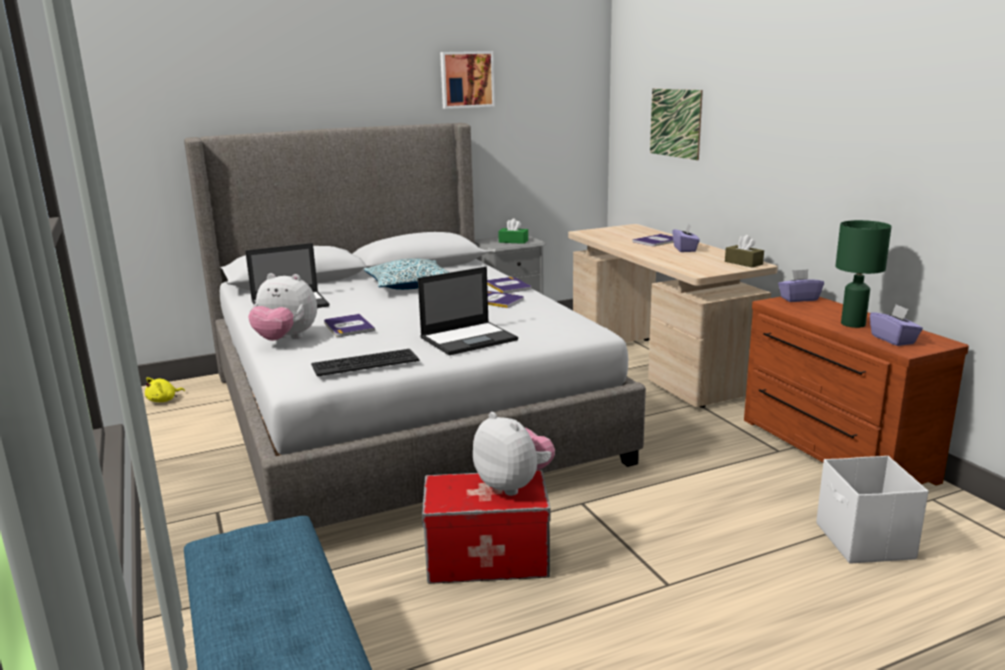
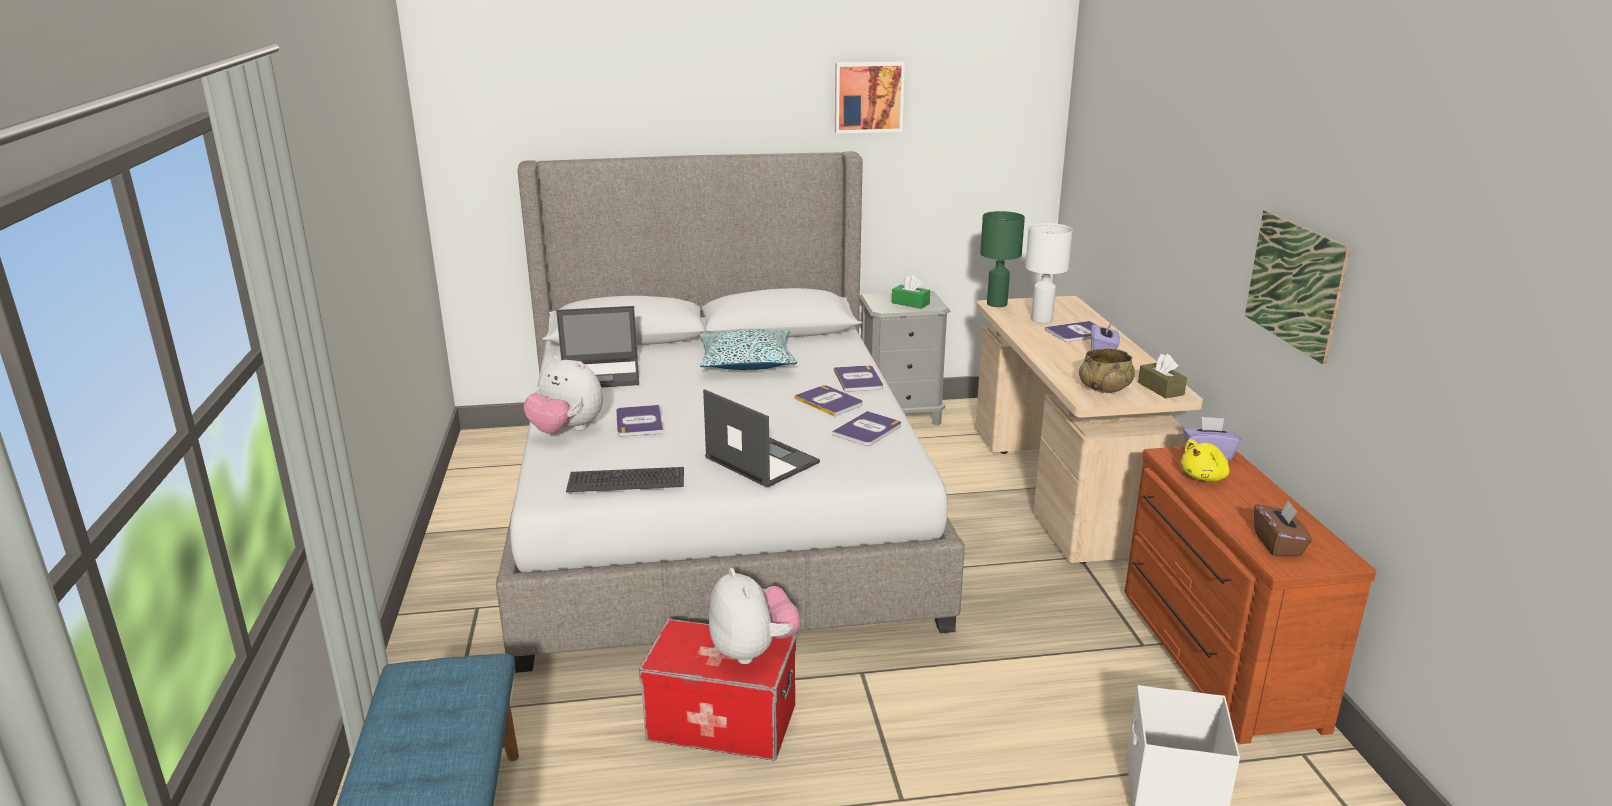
camera: 15 degrees right, 5 degrees up
(164, 400) = (480, 452): yellow plush toy -> yellow plush toy (1204, 477)
(469, 338) = (760, 460): laptop -> laptop turned 120 degrees counterclockwise
(540, 313) = (867, 430): none -> book
(625, 237) = (1042, 319): none -> white table lamp
(675, 123) = (1125, 178): picture -> picture (1294, 284)
(705, 266) = (1104, 388): none -> beige bowl
(852, 324) = (1245, 509): green table lamp -> green table lamp (997, 304)
(893, 339) = (1278, 545): purple tissue box -> brown tissue box

